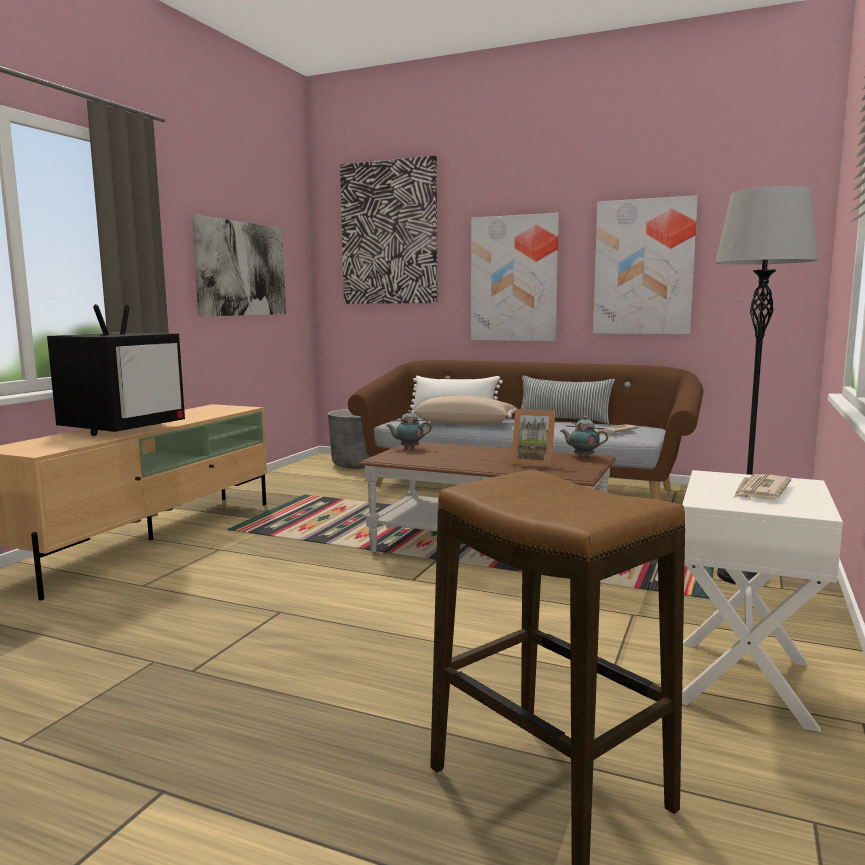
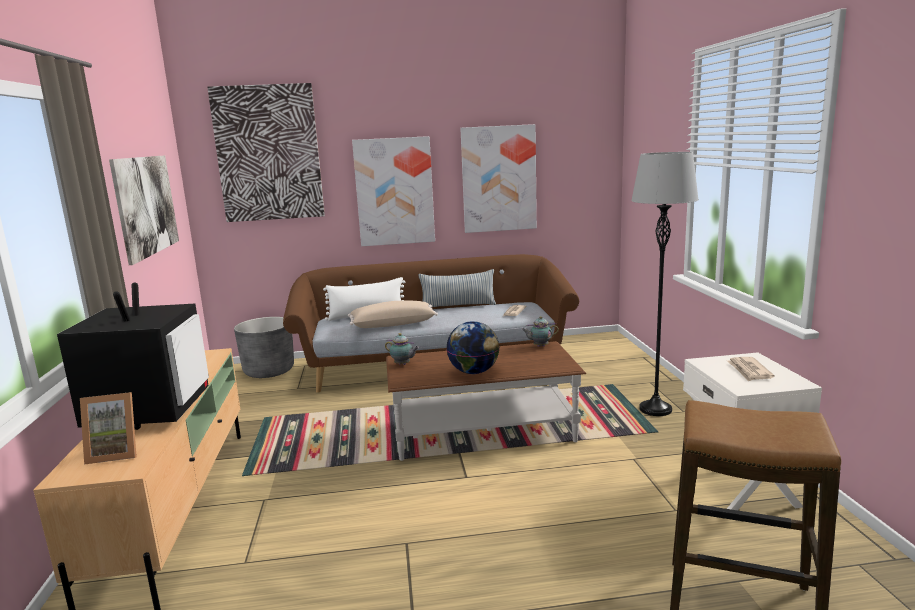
camera: 30 degrees left, 5 degrees up
(408, 448) = (403, 364): teapot -> teapot turned 120 degrees counterclockwise
(465, 463) = (474, 372): none -> globe
(533, 463) = (519, 360): picture frame -> picture frame (116, 453)

